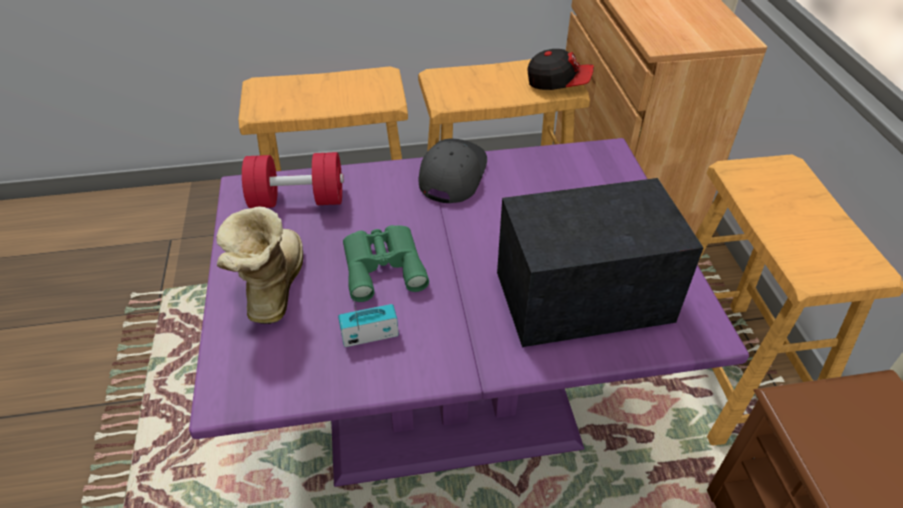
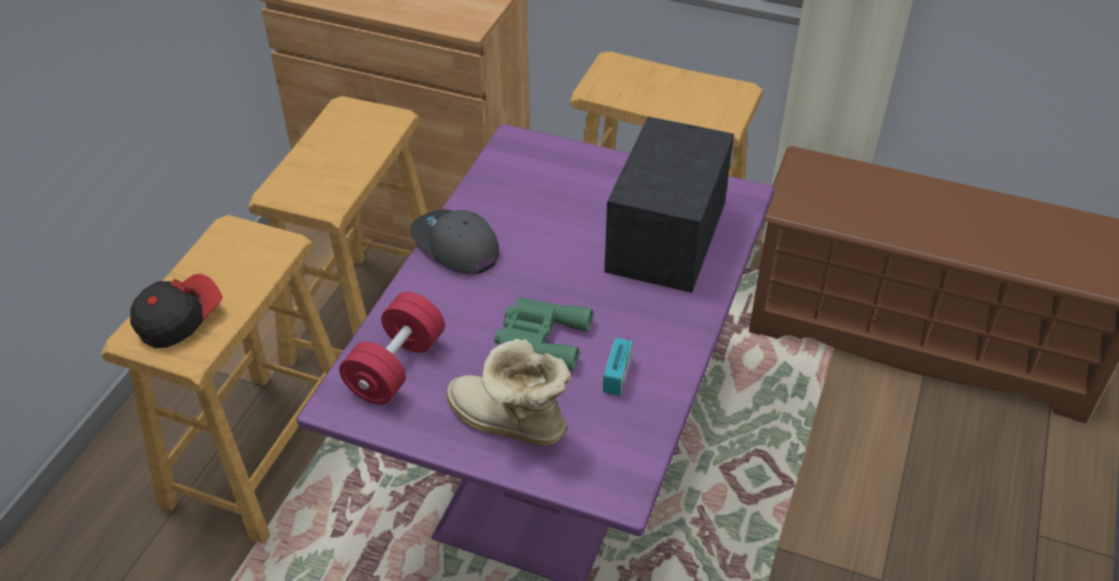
camera: 60 degrees left, 0 degrees up
(558, 83) = (378, 120): cap -> cap (179, 320)

